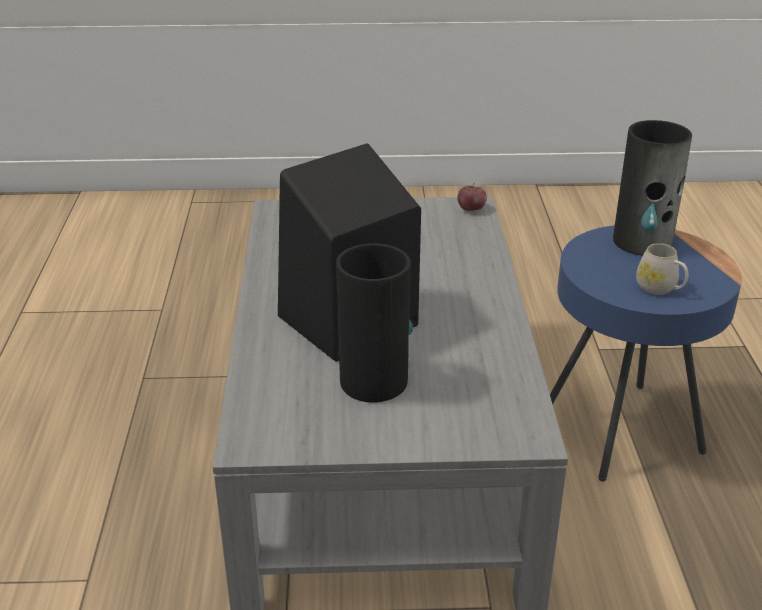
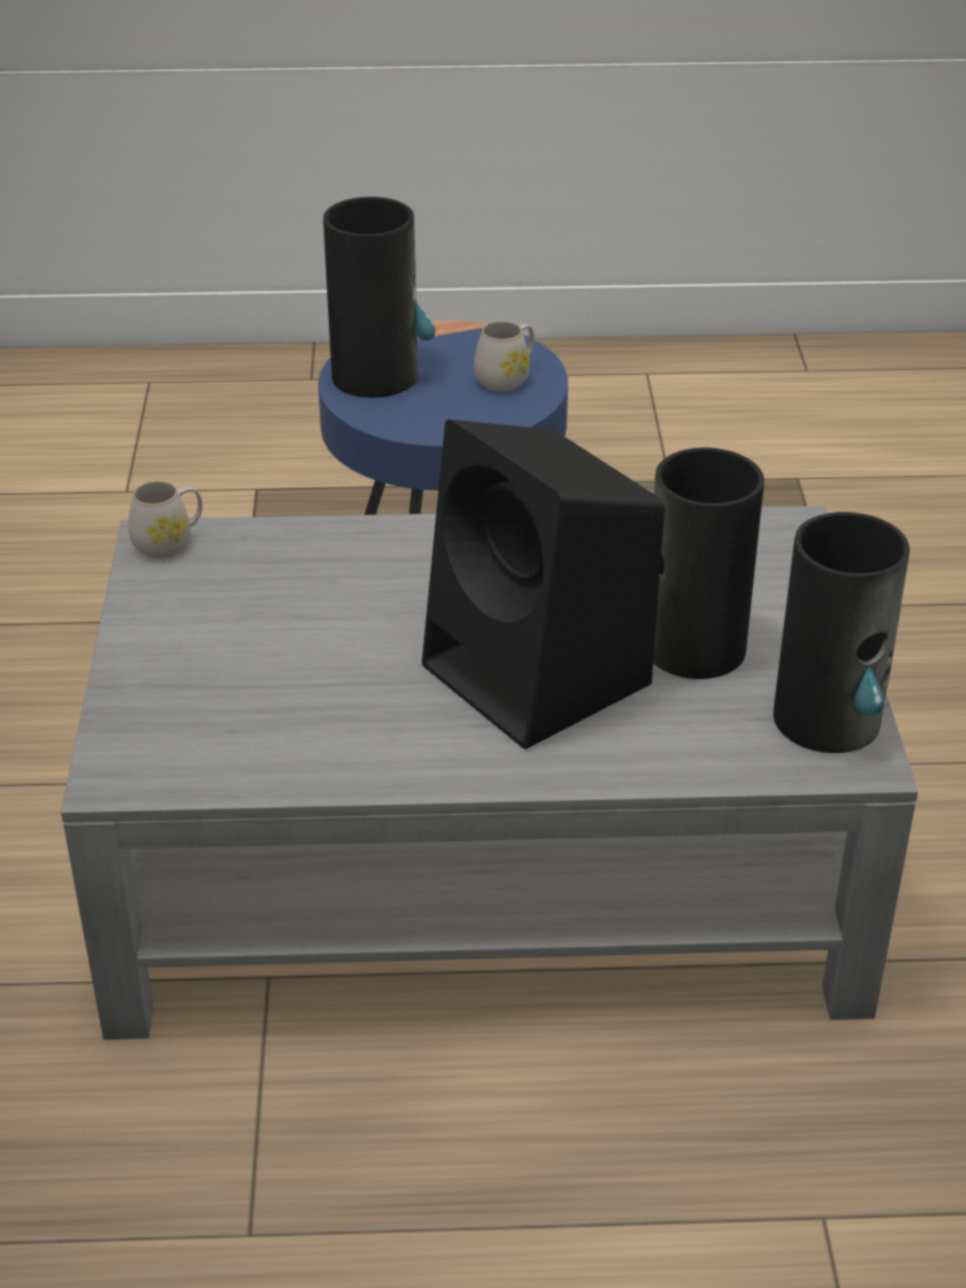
camera: 90 degrees left, 5 degrees up
(292, 433) = (828, 719): none -> vase
(471, 209) = (169, 542): apple -> white mug

